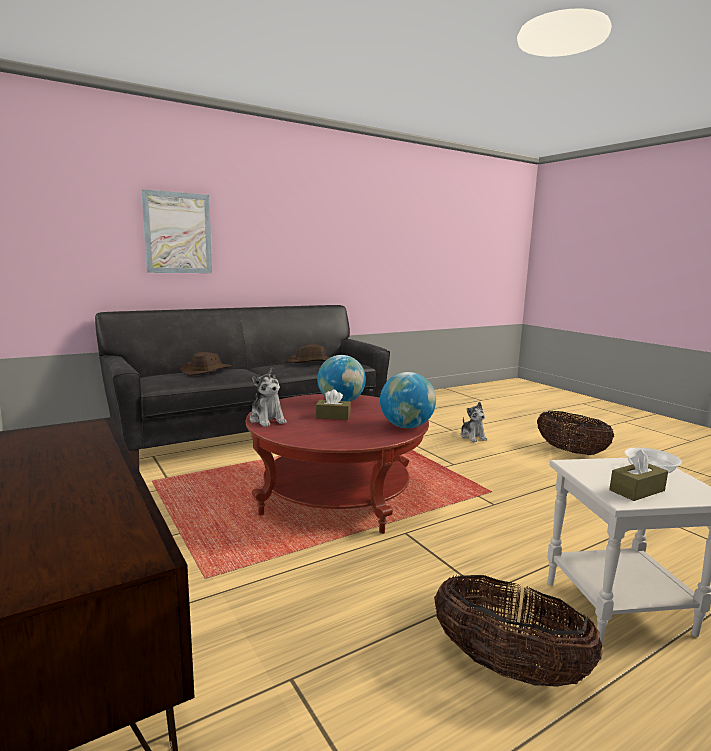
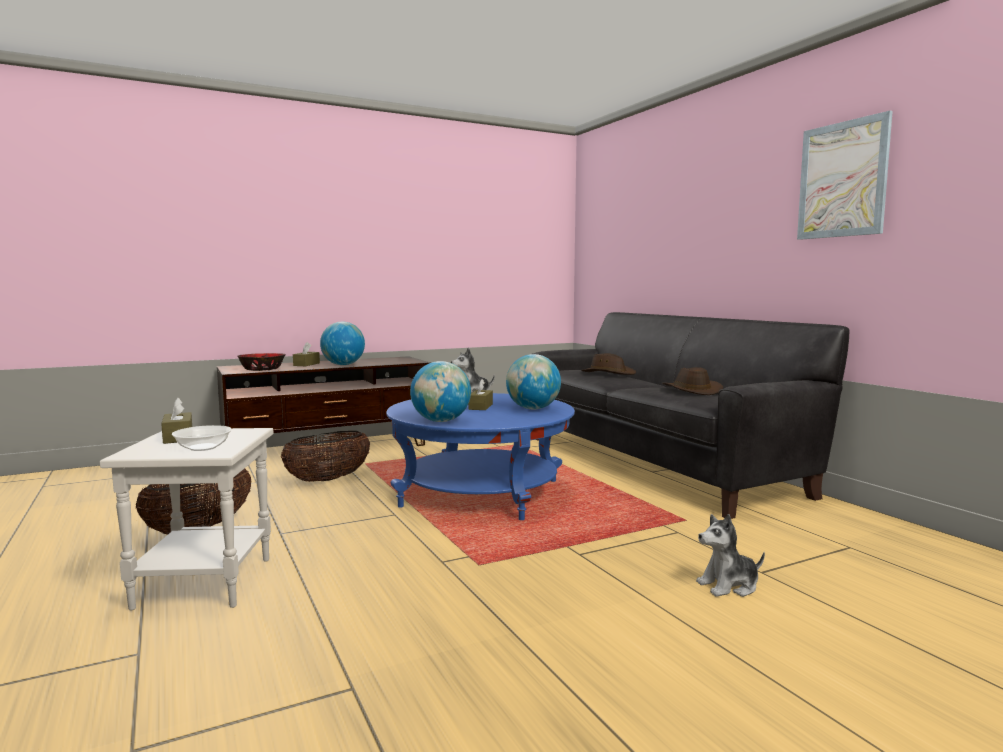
camera: 95 degrees right, 5 degrees down
(54, 498) = (306, 364): none -> brown tissue box
(99, 465) = (343, 365): none -> globe
(115, 532) = (262, 369): none -> bowl
(178, 233) = (670, 234): picture -> picture (842, 180)
(336, 495) = (481, 493): red coffee table -> blue coffee table
(571, 451) = (695, 689): basket -> basket (328, 479)

